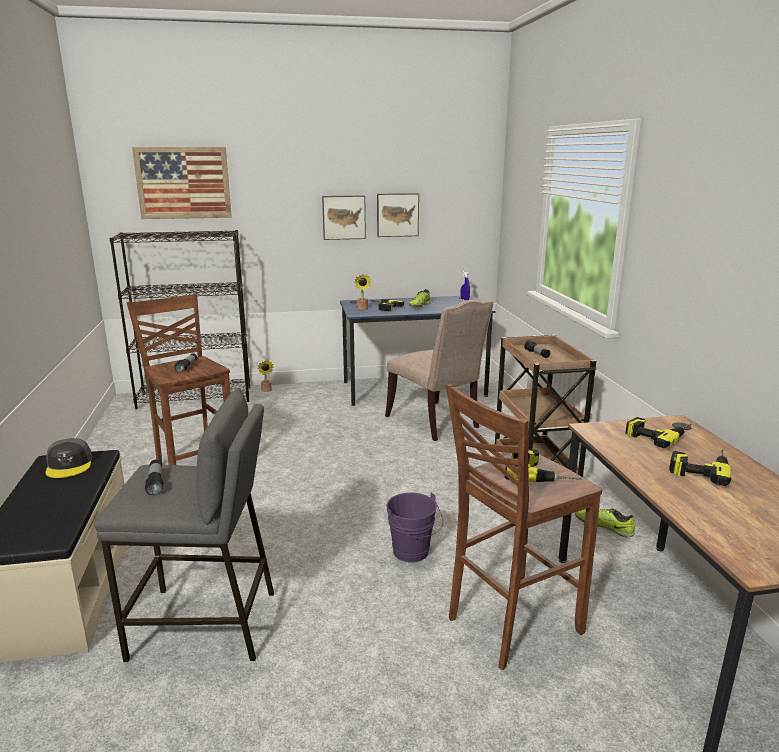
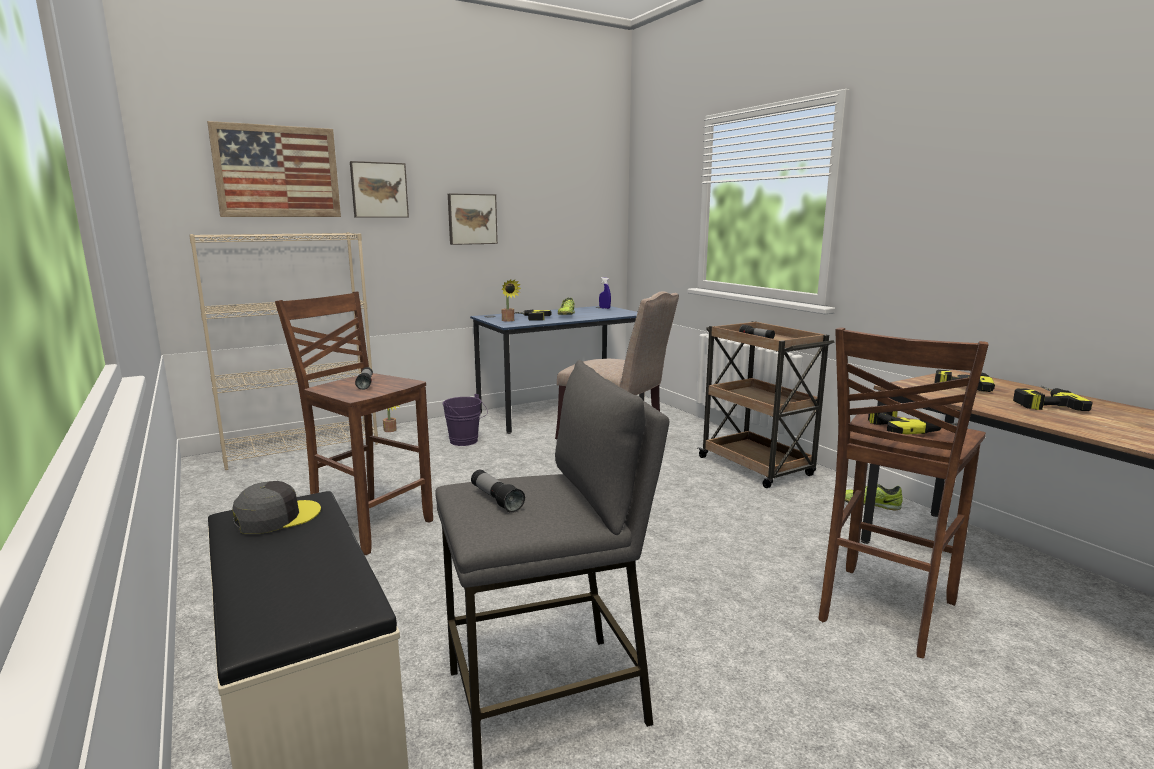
camera: 20 degrees left, 5 degrees down
(69, 465) = (276, 517): grey cap -> grey cap turned 90 degrees counterclockwise
(196, 397) = (302, 448): black bookcase -> beige bookcase
(397, 215) = (528, 217): picture -> picture (379, 190)
(413, 554) = (717, 564): purple bucket -> purple bucket (466, 442)

